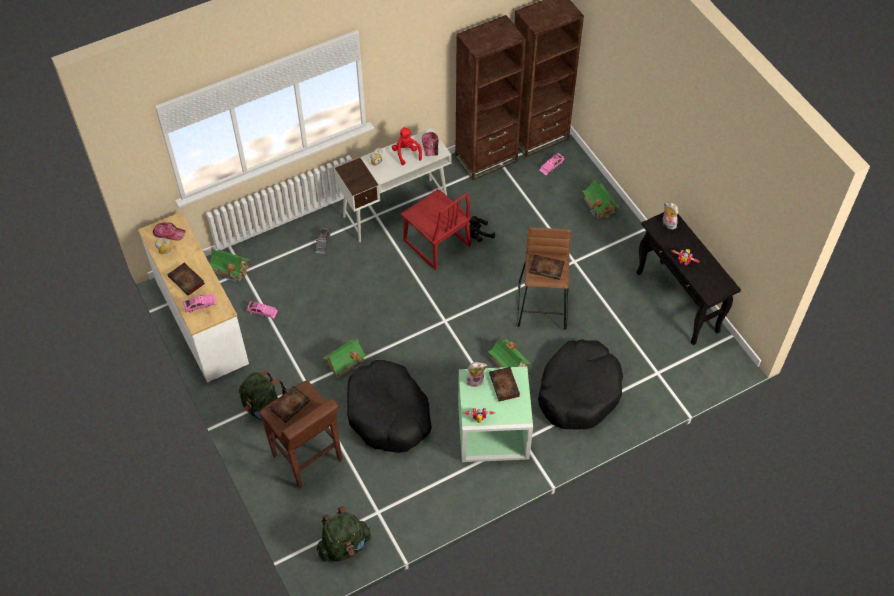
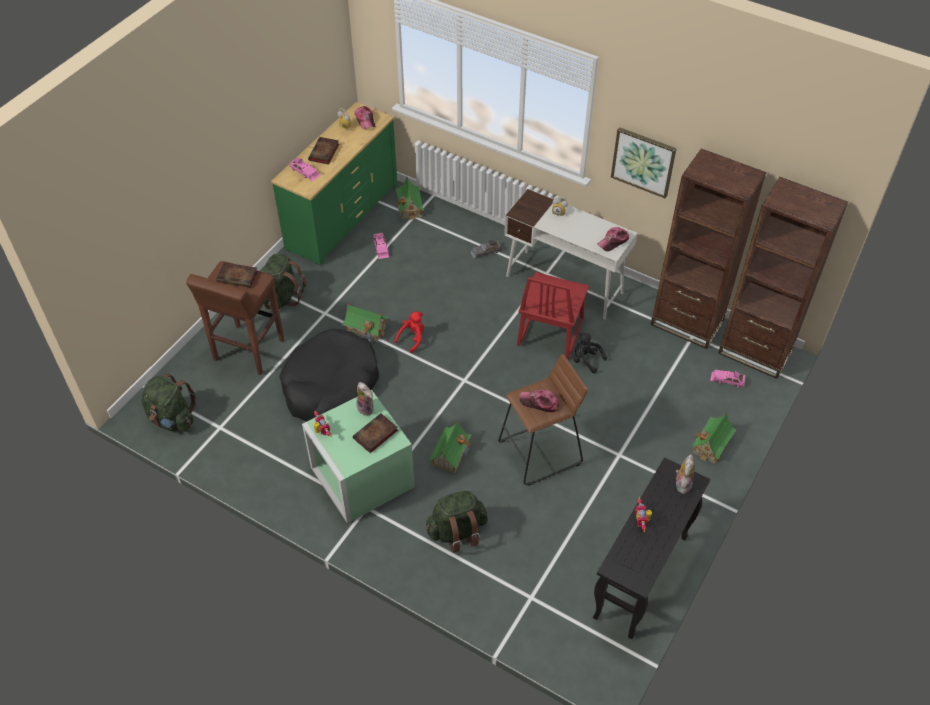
camera: 60 degrees right, 5 degrees down
(201, 322) = (342, 216): white dresser -> green dresser
(406, 153) = (588, 229): red plush toy -> red plush toy (412, 338)
(411, 76) = (643, 161): none -> picture
(547, 268) = (539, 403): book -> cap
(579, 391) = (457, 531): black dog bed -> green backpack

